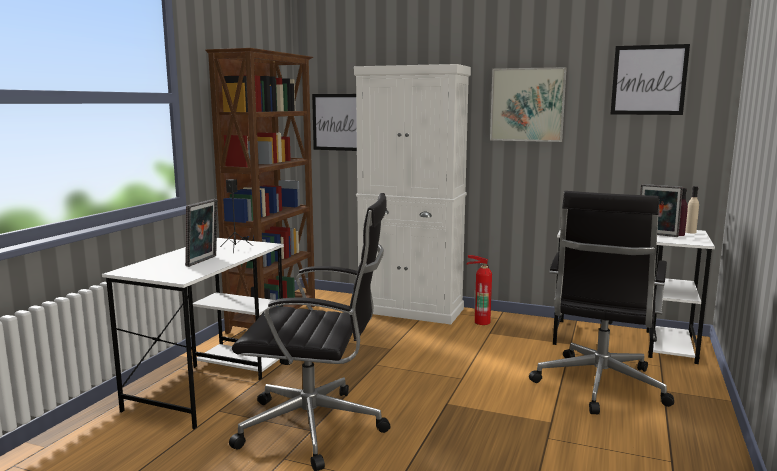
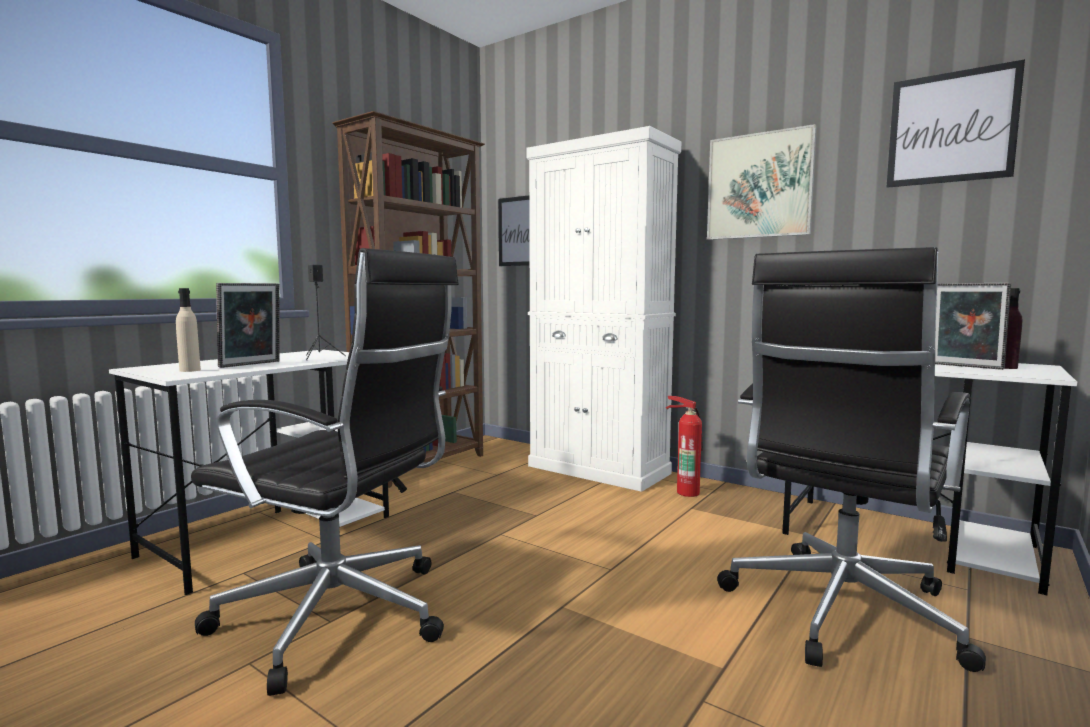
camera: 15 degrees right, 5 degrees down
(690, 232) = (1030, 366): beige bottle -> beige bottle (190, 370)

